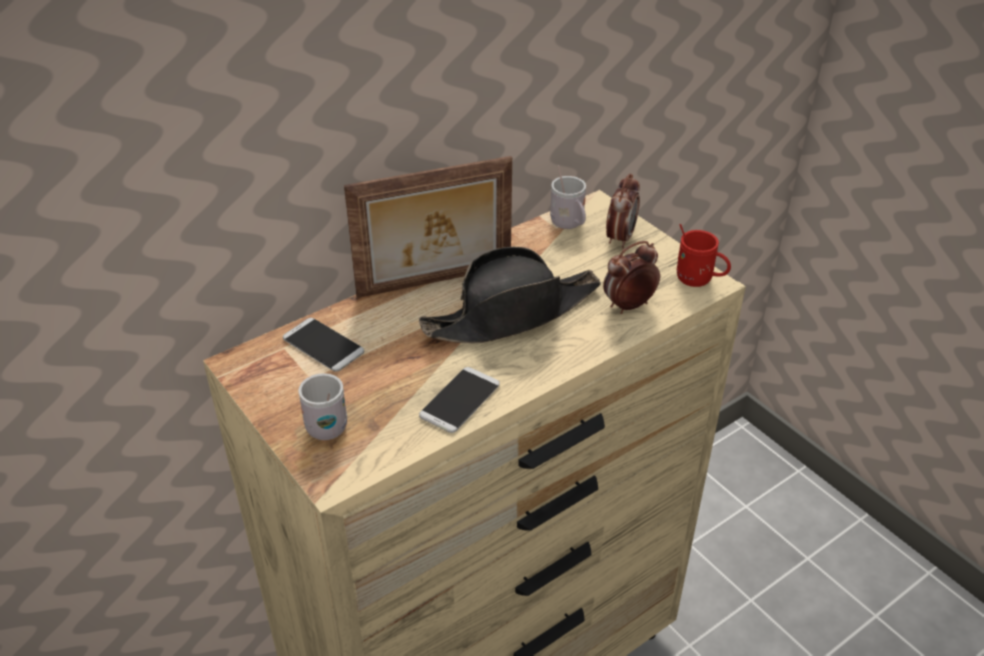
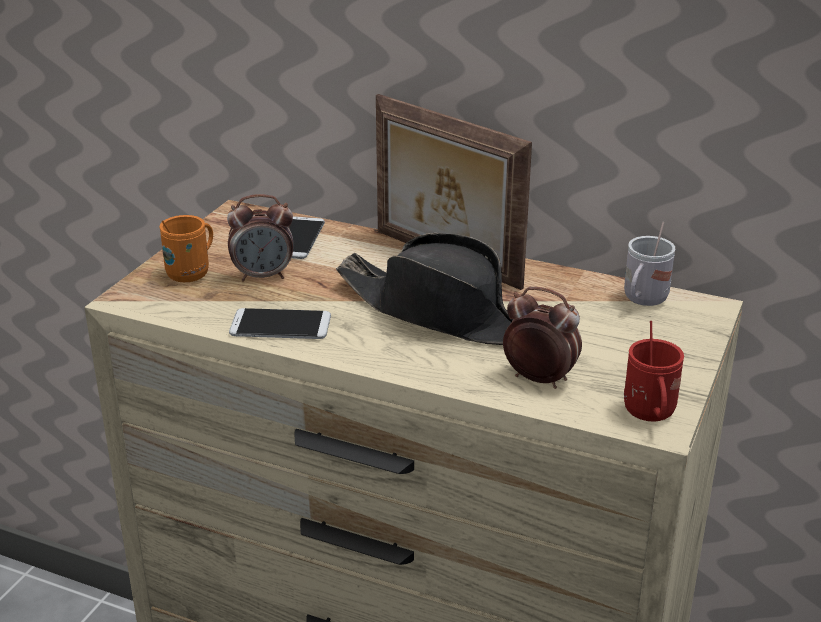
camera: 60 degrees right, 10 degrees down
(324, 424) = (192, 272): white mug -> orange mug
(620, 238) = (663, 339): alarm clock -> alarm clock (263, 276)

